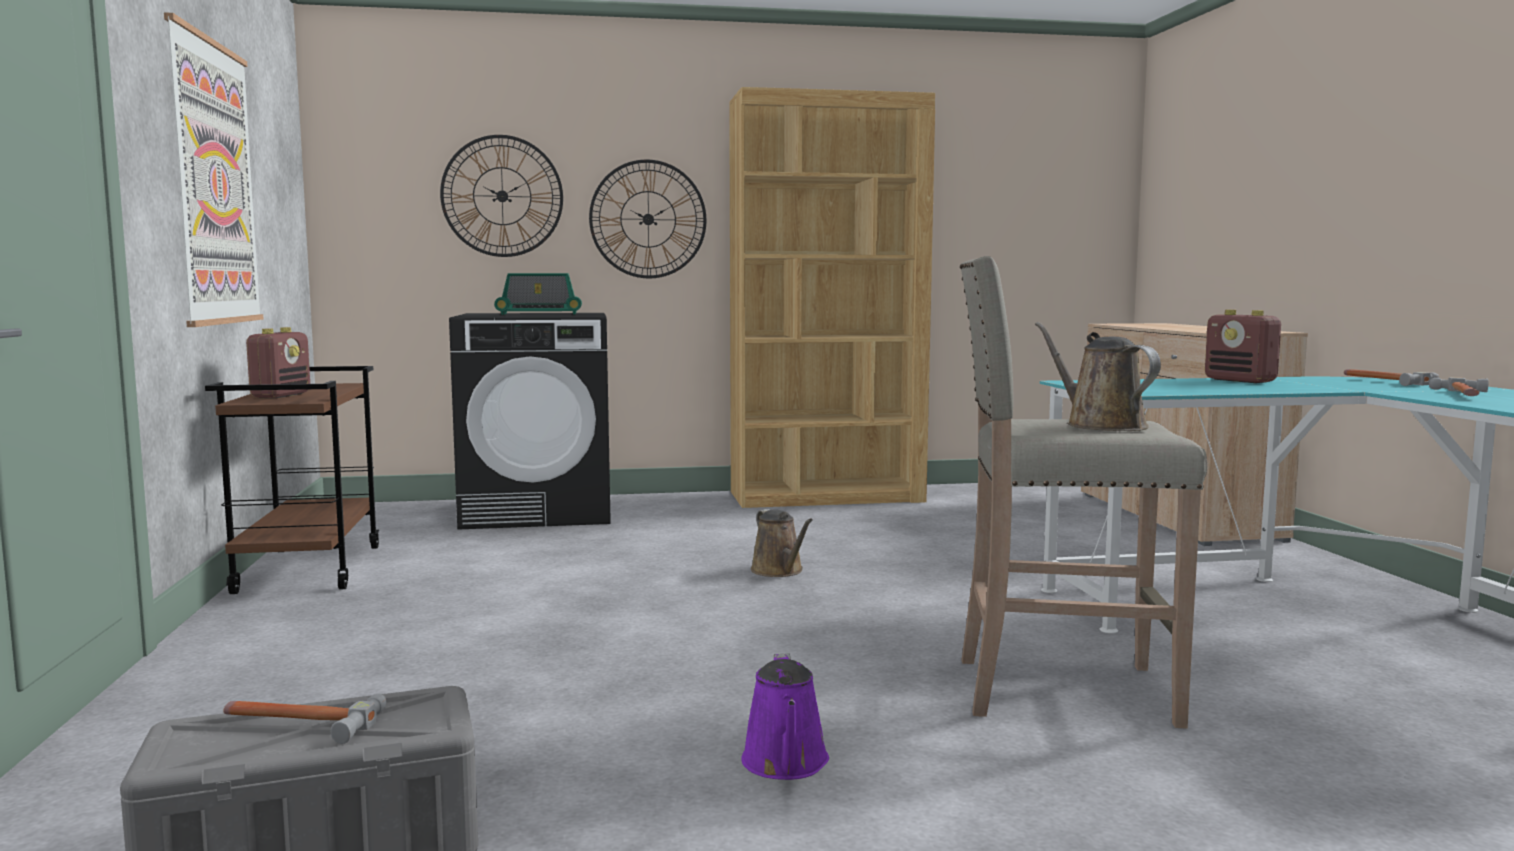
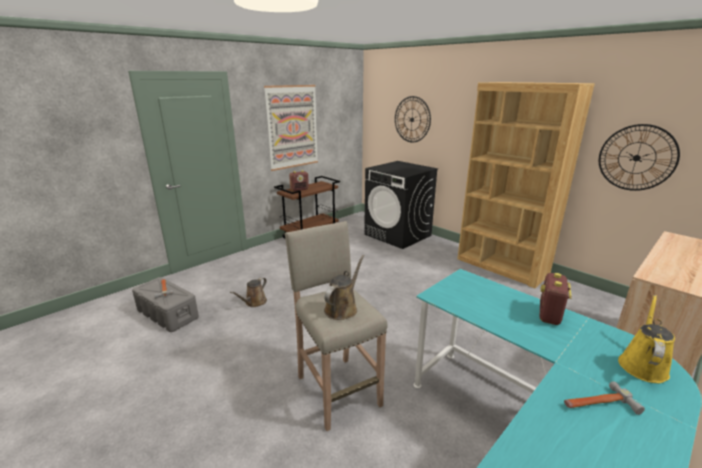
camera: 55 degrees right, 15 degrees up
(539, 314) = (405, 168): radio -> none
(648, 219) = (459, 133): wall clock -> wall clock (636, 158)
(779, 571) = (395, 293): brown watering can -> brown watering can (254, 302)
(786, 764) = (240, 354): purple watering can -> none
(1384, 381) = (642, 365): hammer -> yellow watering can

